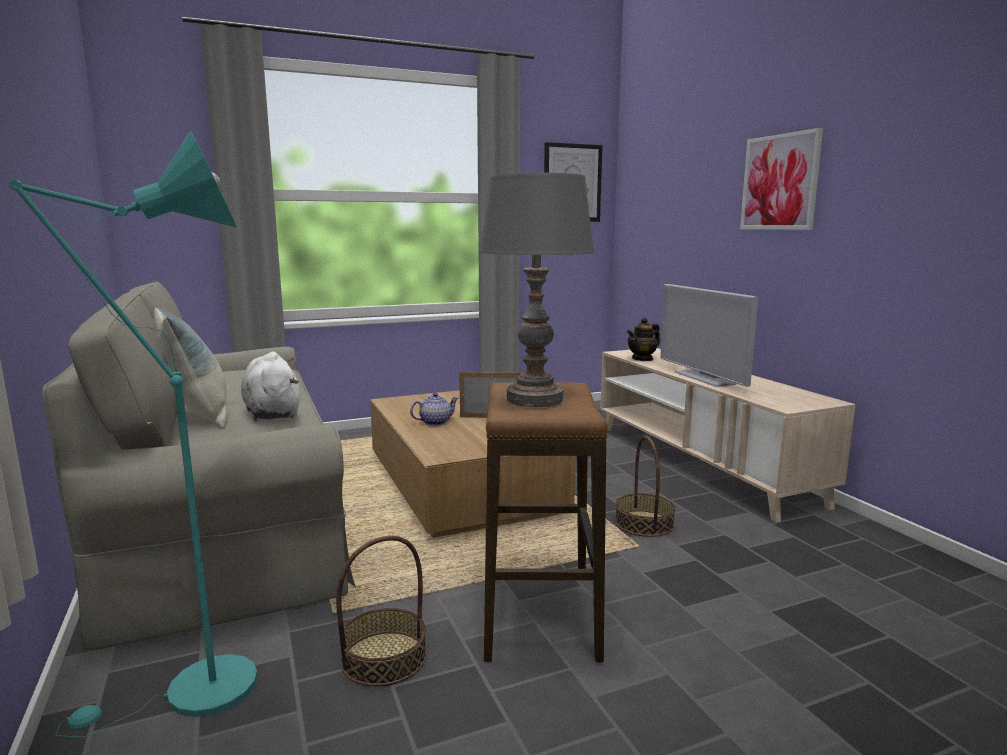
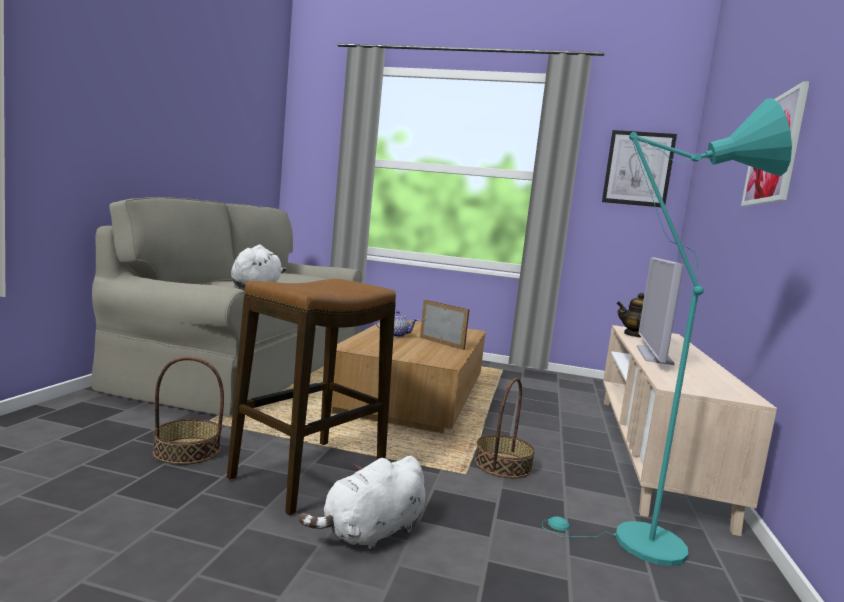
camera: 35 degrees right, 5 degrees down
(194, 693) = (90, 423): turquoise floor lamp -> turquoise floor lamp (636, 543)
(198, 416) = (220, 281): pillow -> none
(535, 399) = (319, 285): grey table lamp -> none
(679, 639) = (370, 534): none -> white plush toy

